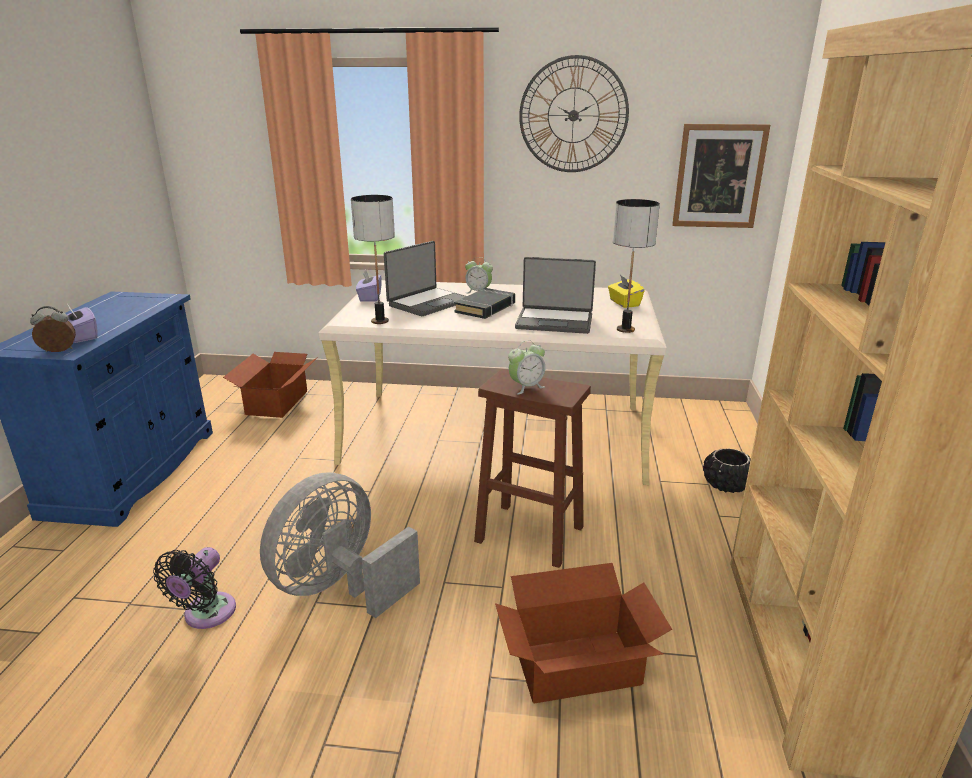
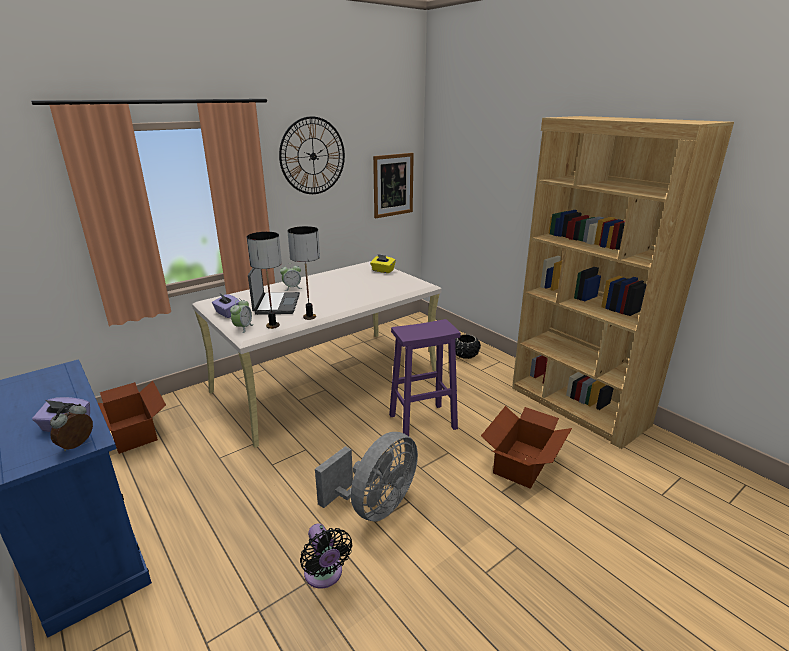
camera: 45 degrees left, 0 degrees up
(339, 587) = (375, 506): grey fan -> grey fan turned 135 degrees counterclockwise
(485, 308) = (318, 296): black book -> none
(526, 387) = (422, 331): alarm clock -> alarm clock (243, 328)
(527, 534) = (421, 422): brown stool -> purple stool
(554, 321) = (371, 291): laptop -> none
(625, 329) = (412, 285): table lamp -> table lamp (309, 317)

